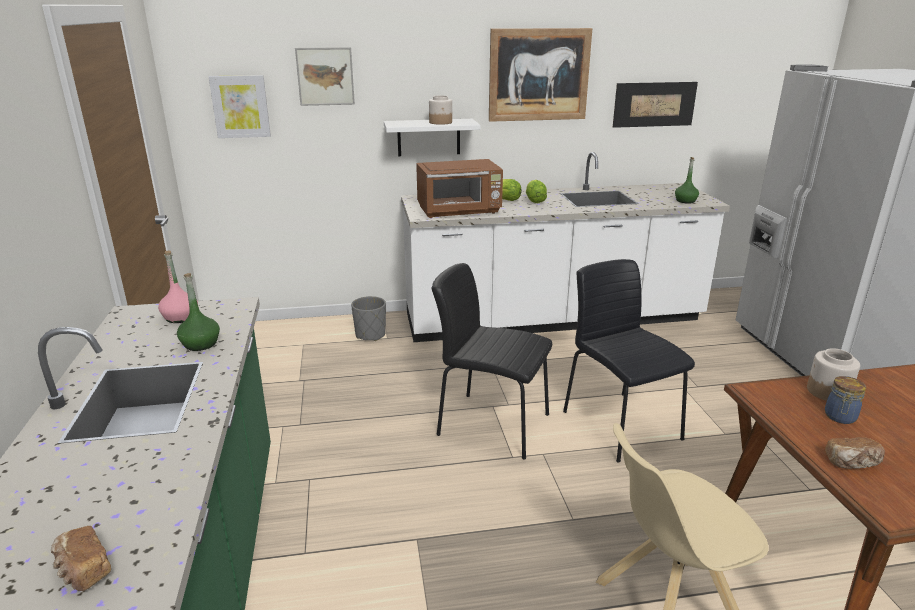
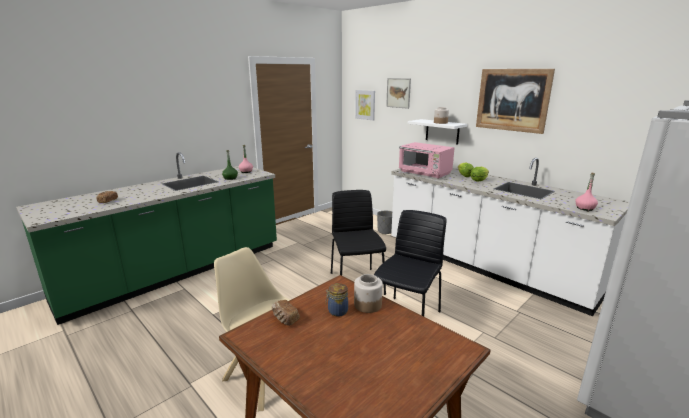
camera: 55 degrees right, 5 degrees down
(460, 211) = (425, 173): brown microwave -> pink microwave
(654, 104) = (608, 130): picture -> none
(685, 201) = (585, 208): green bottle -> pink bottle

